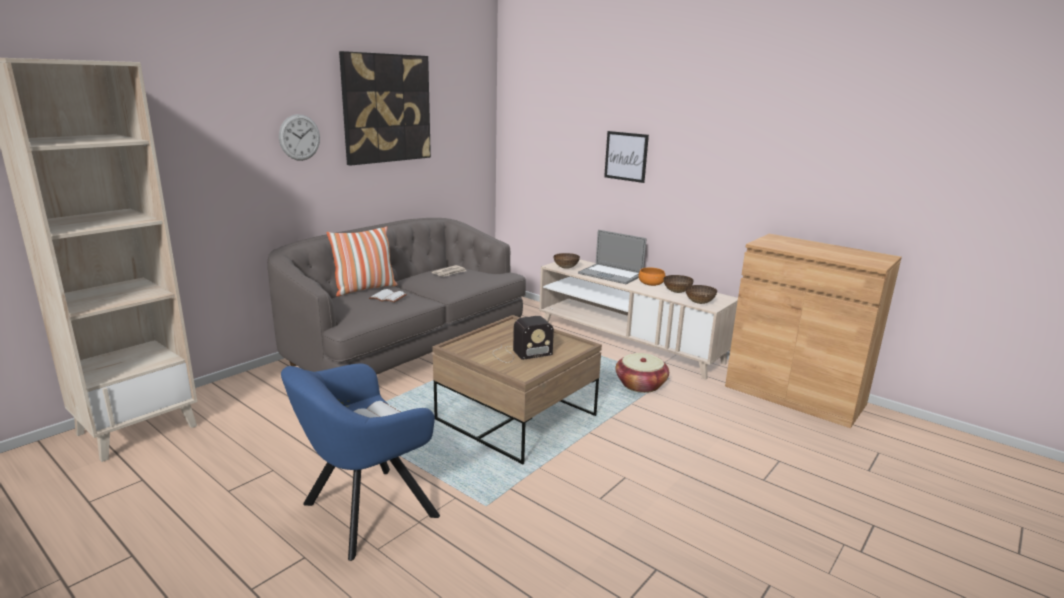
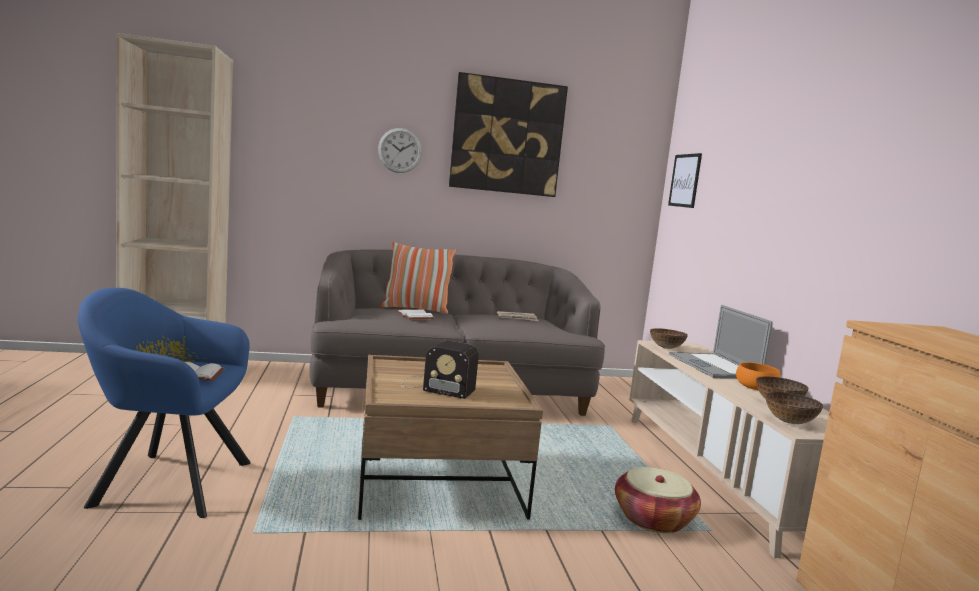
camera: 40 degrees right, 10 degrees down
(626, 156) = (772, 204): picture -> picture (685, 180)

